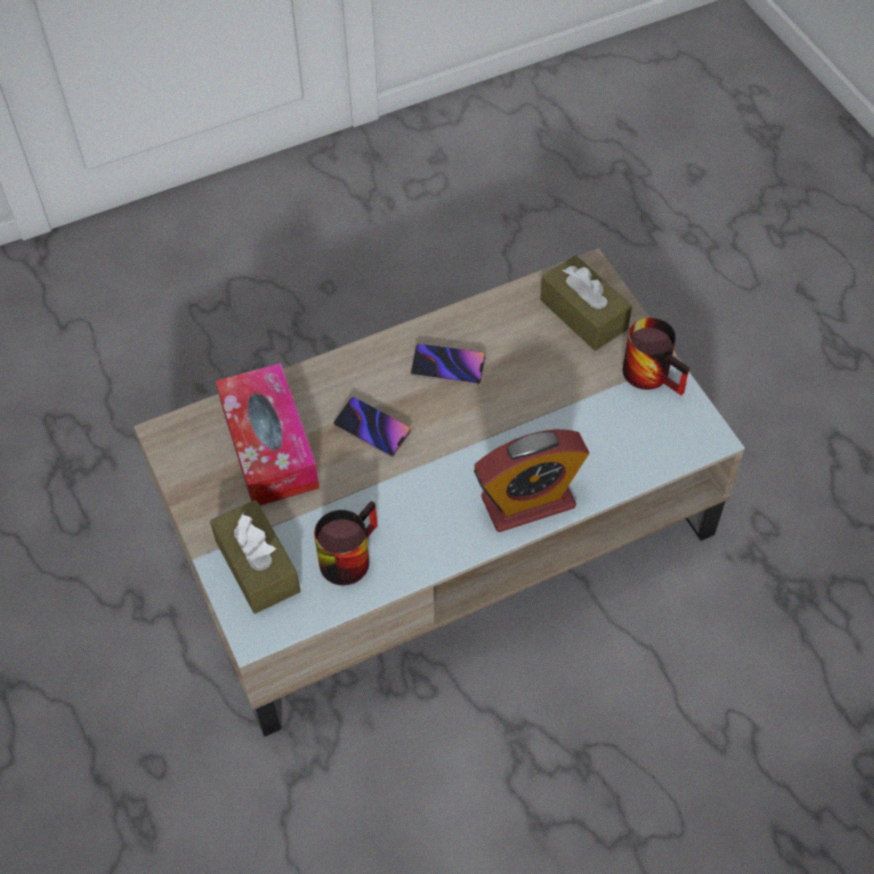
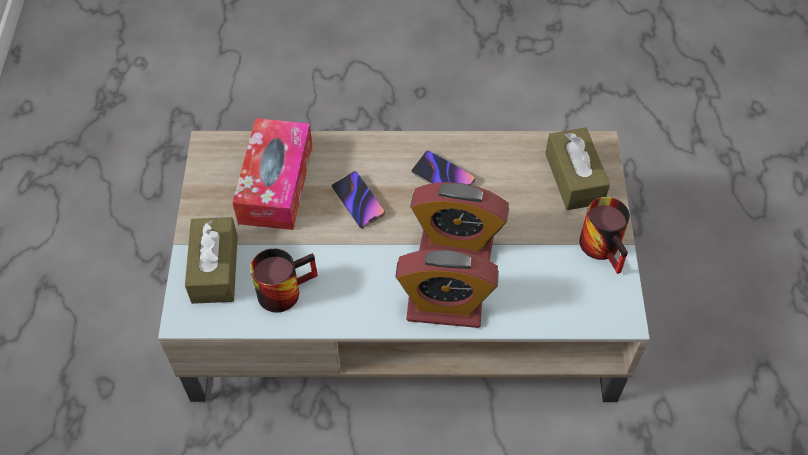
camera: 25 degrees right, 0 degrees up
(502, 430) = (456, 243): none -> alarm clock

